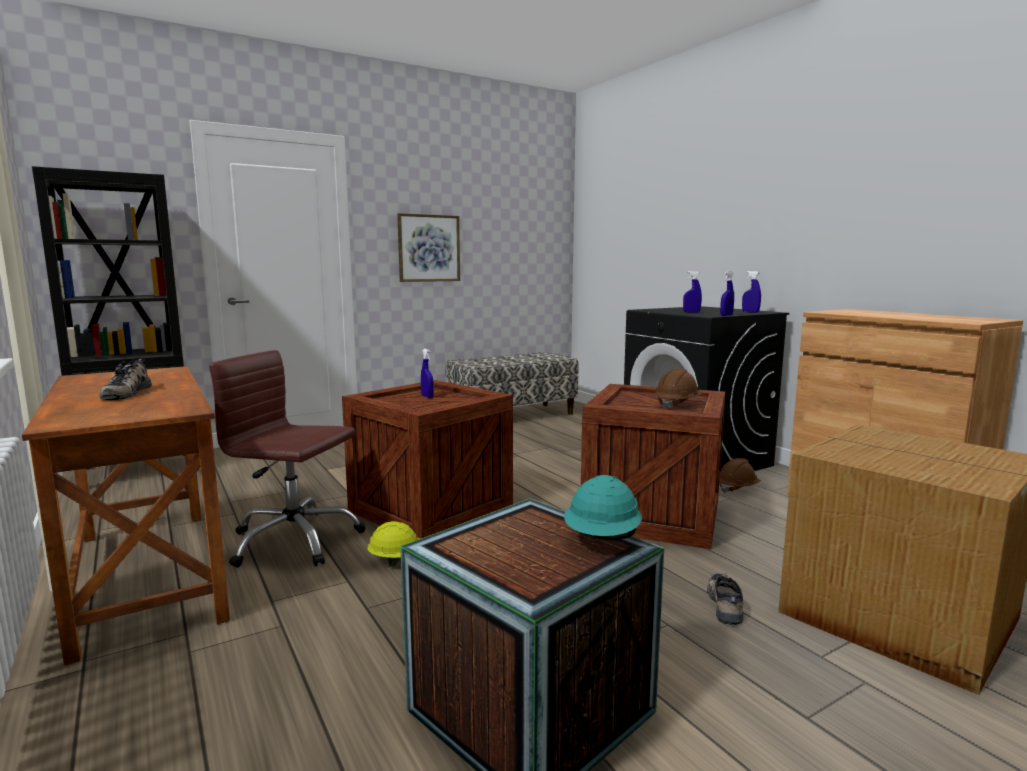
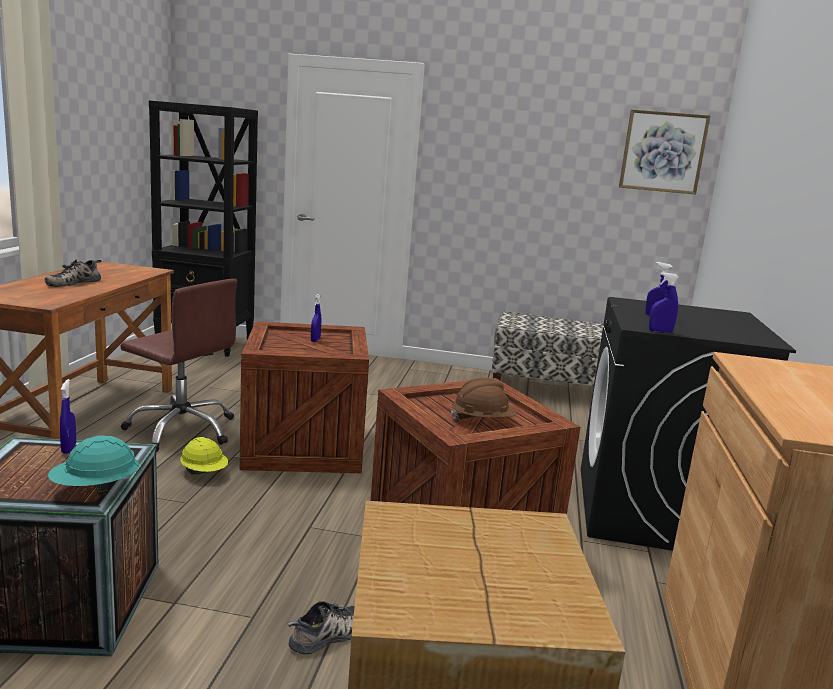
camera: 40 degrees right, 5 degrees up
(294, 541) = (182, 429): brown office chair -> brown office chair turned 150 degrees clockwise
(429, 248) = (502, 185): picture -> picture (663, 152)
(737, 489) = (618, 560): brown hard hat -> none
(750, 312) = (738, 336): blue spray bottle -> blue spray bottle (69, 448)

